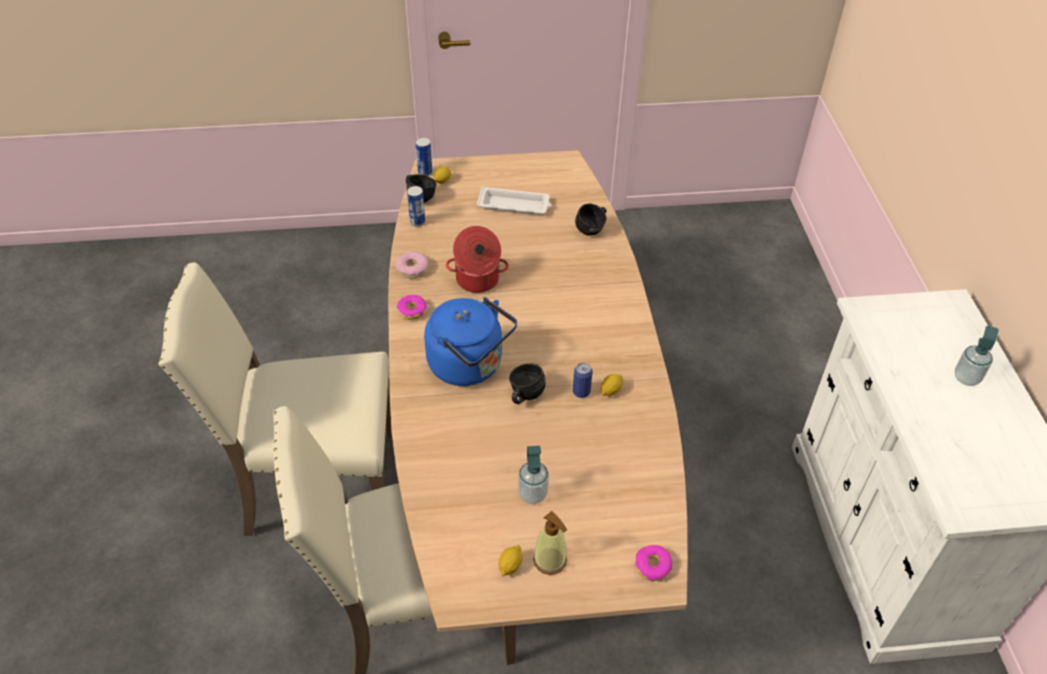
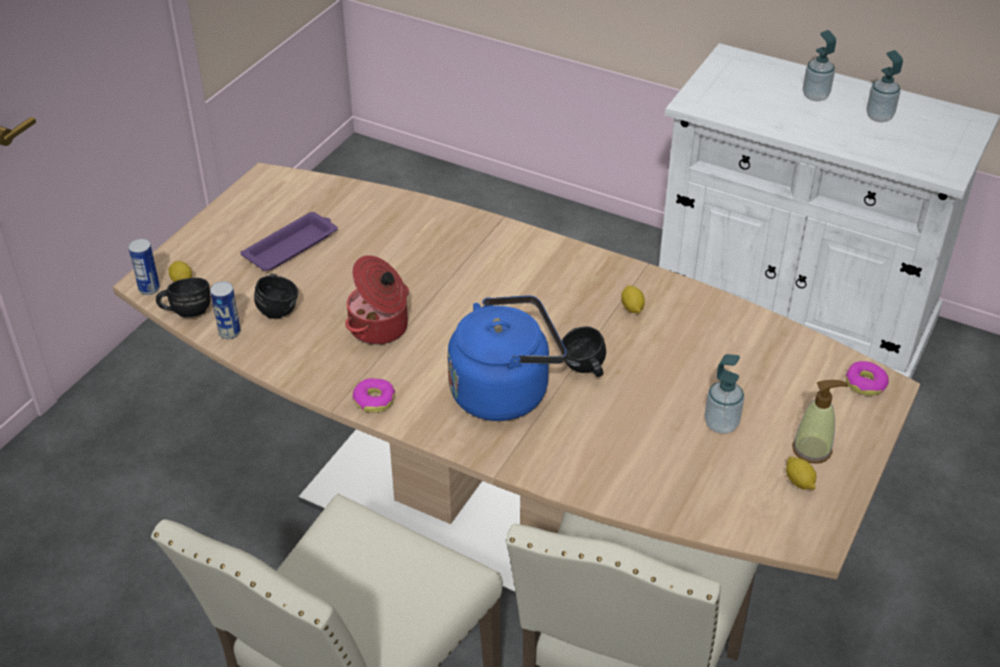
camera: 55 degrees left, 5 degrees down
(412, 269) = (305, 370): donut -> none
(515, 205) = (292, 246): white tray -> purple tray
(581, 392) = (616, 328): can -> none
(593, 229) = (395, 211): black mug -> black mug (279, 308)
(988, 432) = (879, 116): none -> soap dispenser

